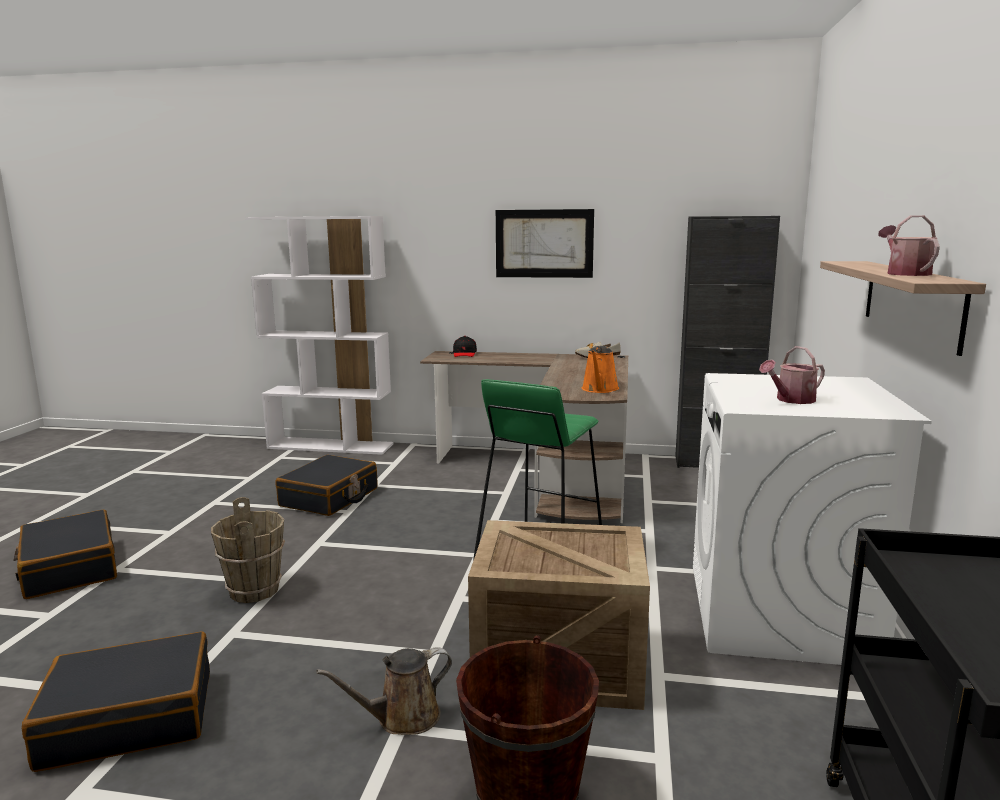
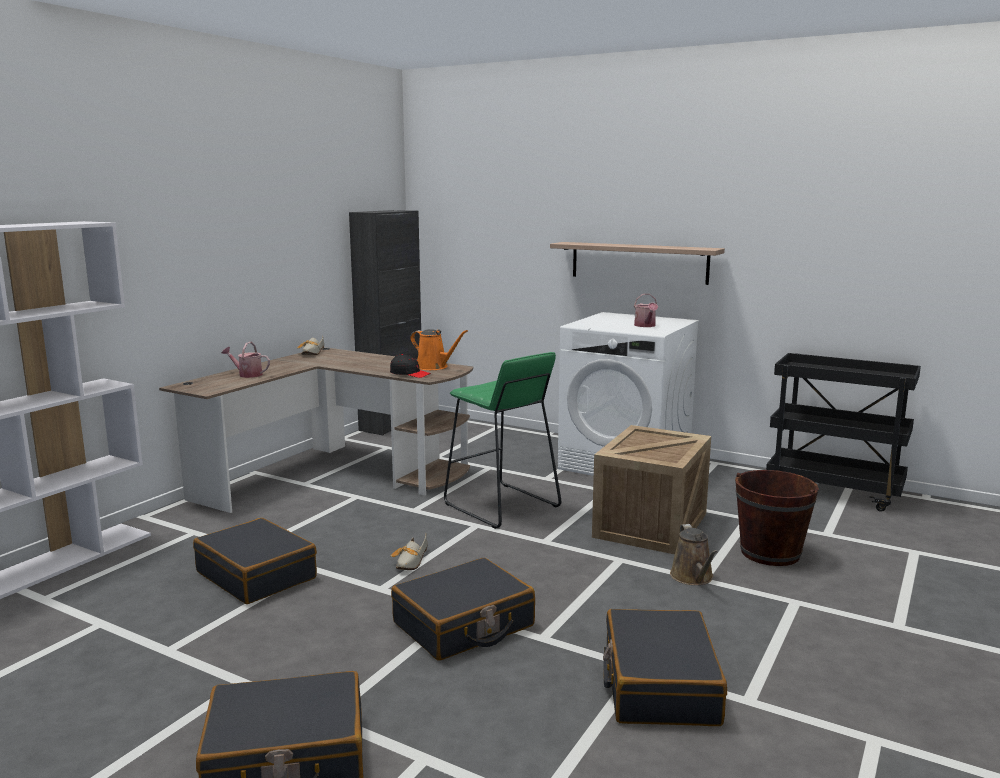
camera: 70 degrees left, 0 degrees up
(255, 590) = (464, 625): brown bucket -> black suitcase
(374, 543) = (410, 562): none -> shoe
(464, 354) = (209, 380): black cap -> black cap (410, 374)
(544, 243) = (249, 245): picture -> none
(905, 273) = (665, 246): watering can -> watering can (247, 374)

